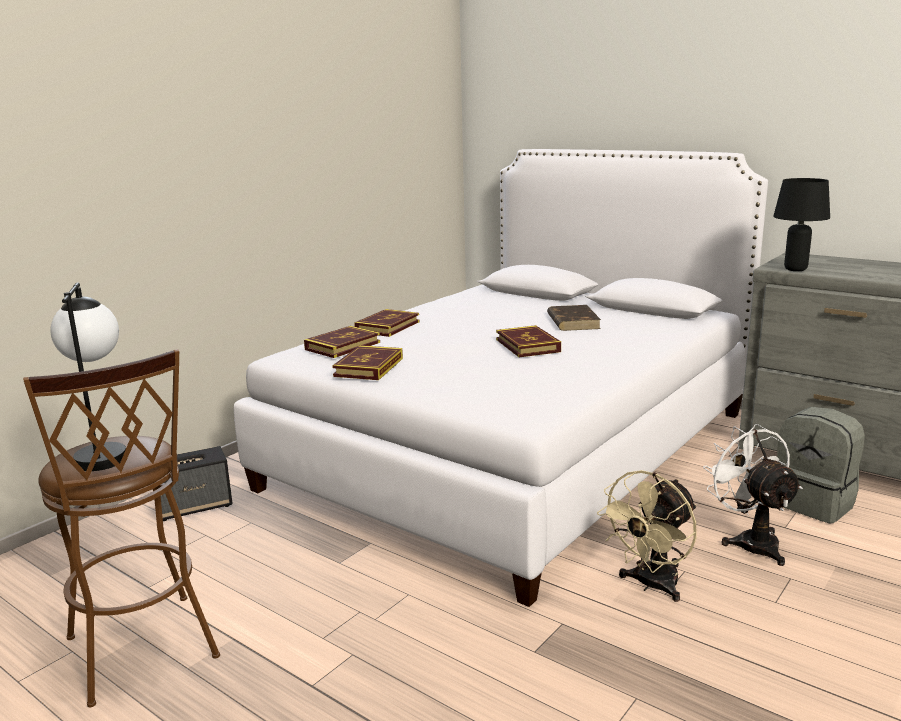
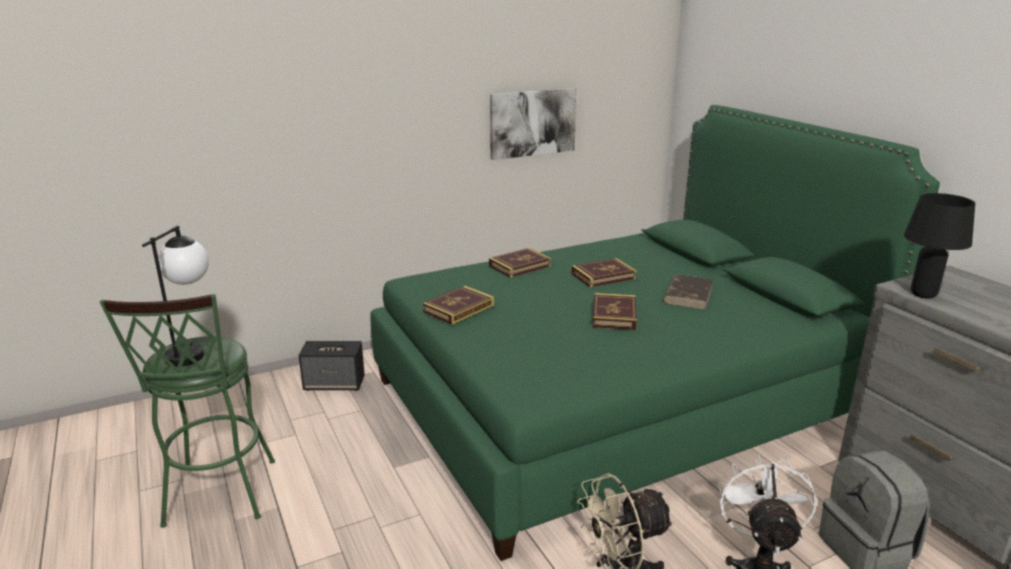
camera: 25 degrees right, 5 degrees up
(144, 655) = (218, 499): brown stool -> green stool
(342, 346) = (461, 280): book -> book (603, 276)
(349, 180) = (532, 122): none -> picture
(515, 448) = (616, 399): white bed -> green bed

